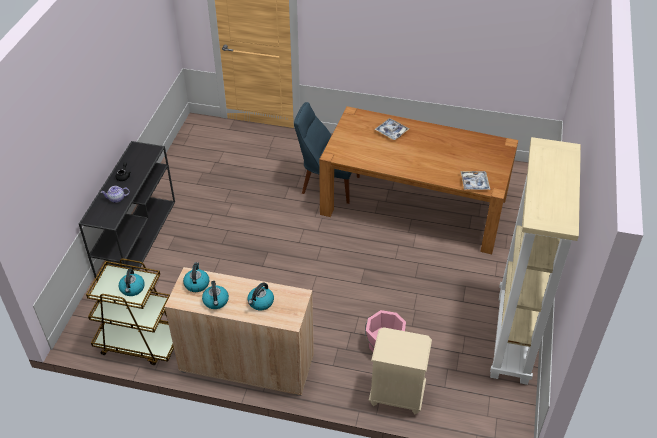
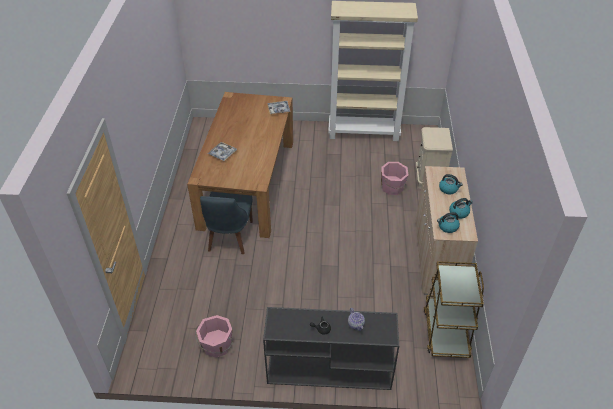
camera: 100 degrees left, 0 degrees up
(132, 289) = (459, 277): kettle -> none
(195, 169) = (216, 346): none -> pink bucket

